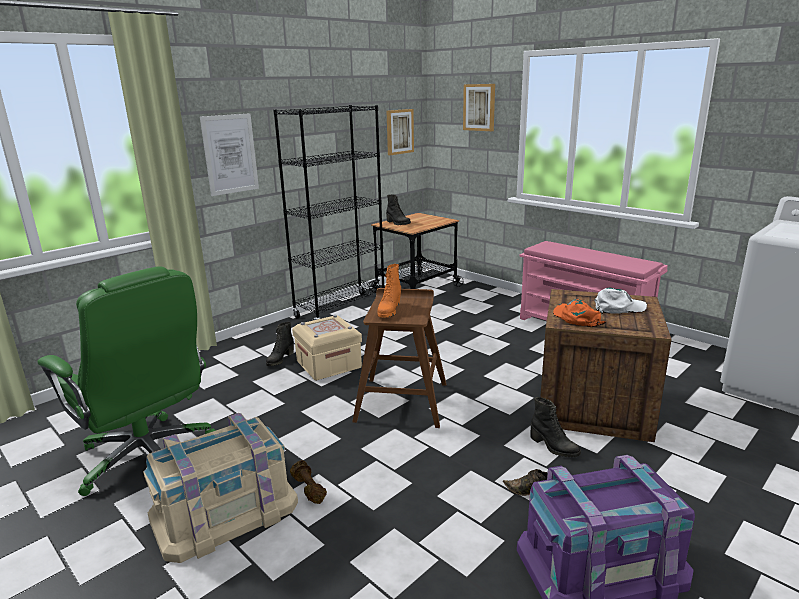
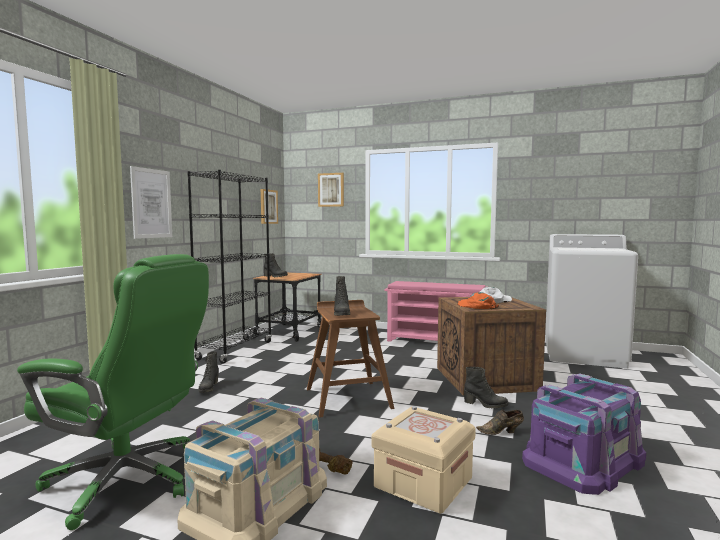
camera: 25 degrees left, 15 degrees down
(329, 364) = (259, 385): beige storage box -> beige storage box (423, 482)
(389, 311) = (341, 313): orange boot -> black boot

